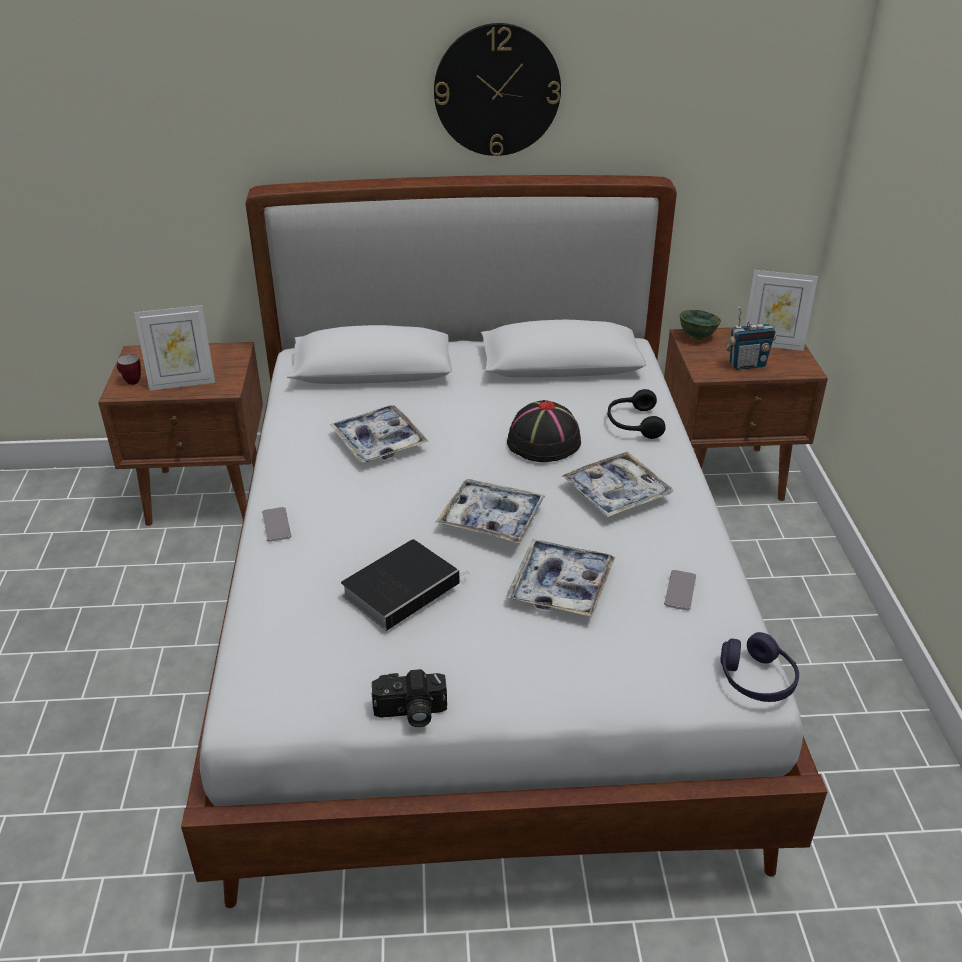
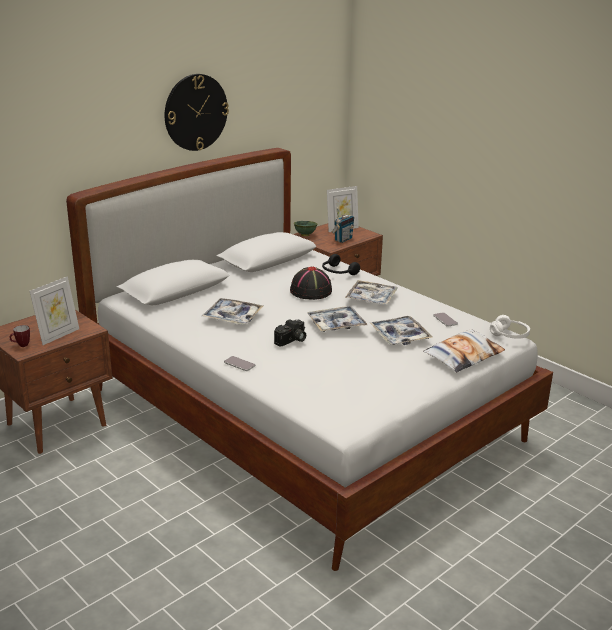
camera: 40 degrees left, 10 degrees down
(403, 587) = (341, 360): book -> none
(410, 713) = (410, 396): camera -> camera (292, 341)
(610, 679) = (463, 356): none -> pillow
(756, 679) = (509, 335): purple headphones -> white headphones

